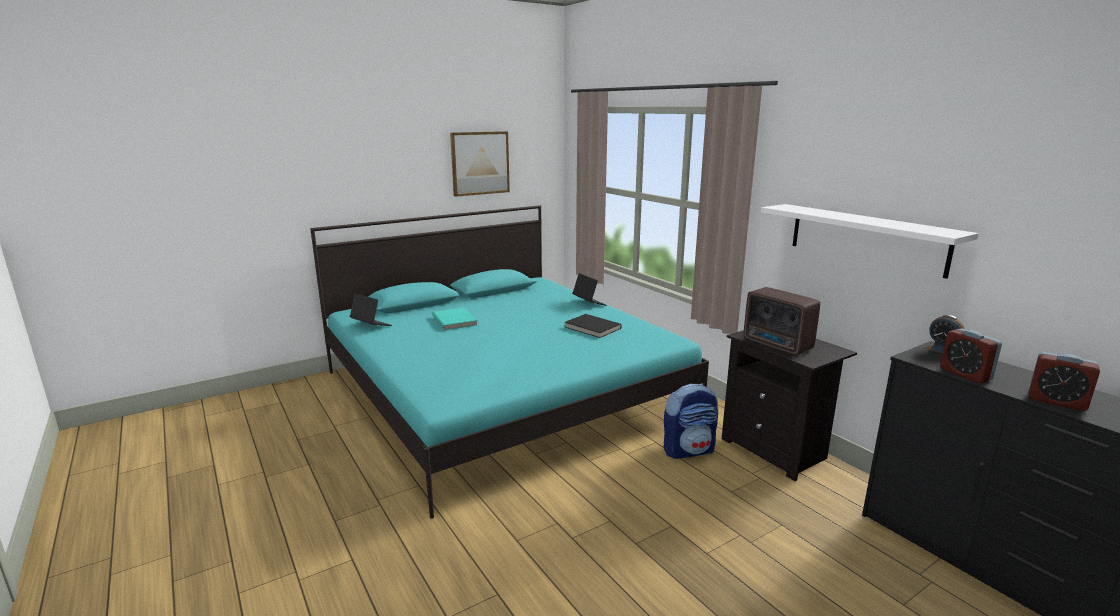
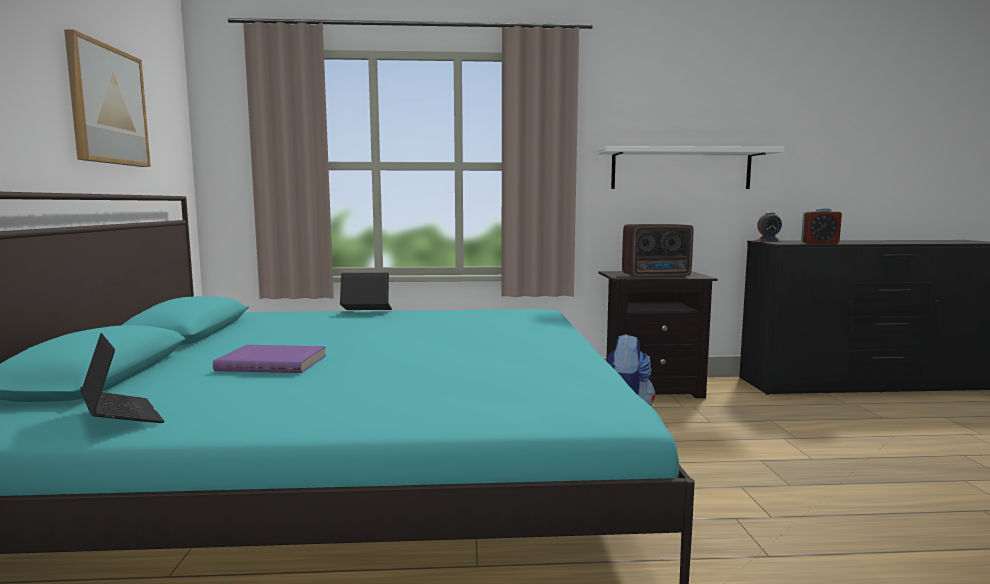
camera: 60 degrees left, 10 degrees down
(371, 325) = (121, 416): laptop -> laptop turned 75 degrees clockwise
(455, 320) = (273, 362): turquoise book -> purple book
(592, 328) = (453, 322): black book -> none
(1056, 401) = (869, 242): alarm clock -> none

